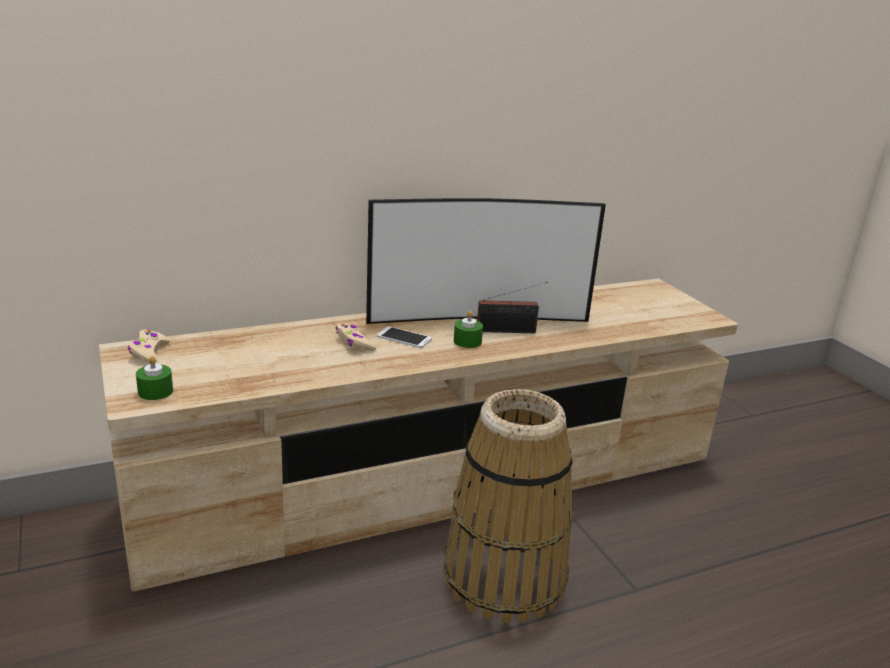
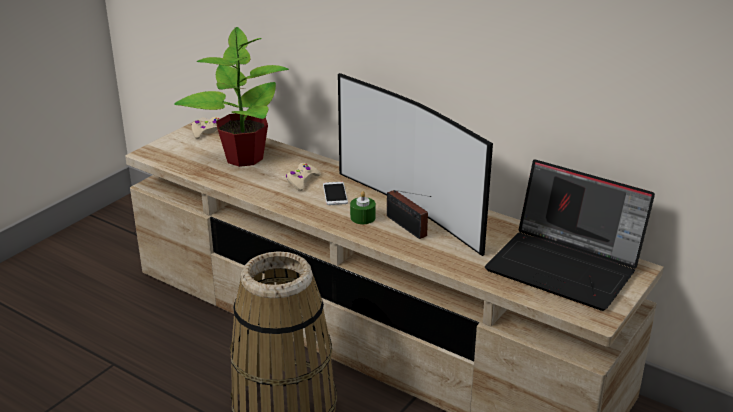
camera: 60 degrees right, 5 degrees up
(155, 391) = (166, 153): green candle -> none
(250, 353) = (243, 157): none -> potted plant
(633, 302) = (566, 267): none -> laptop

